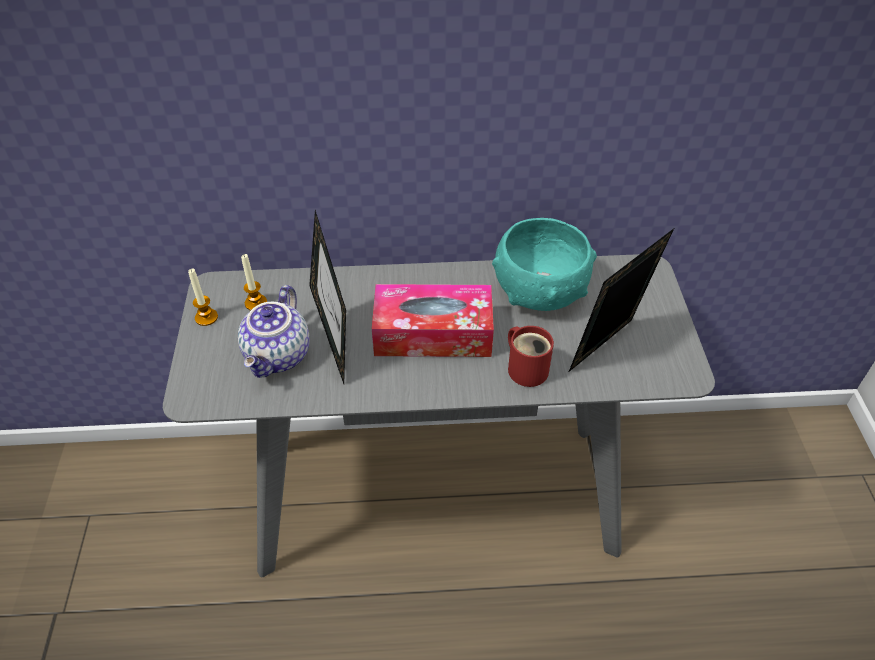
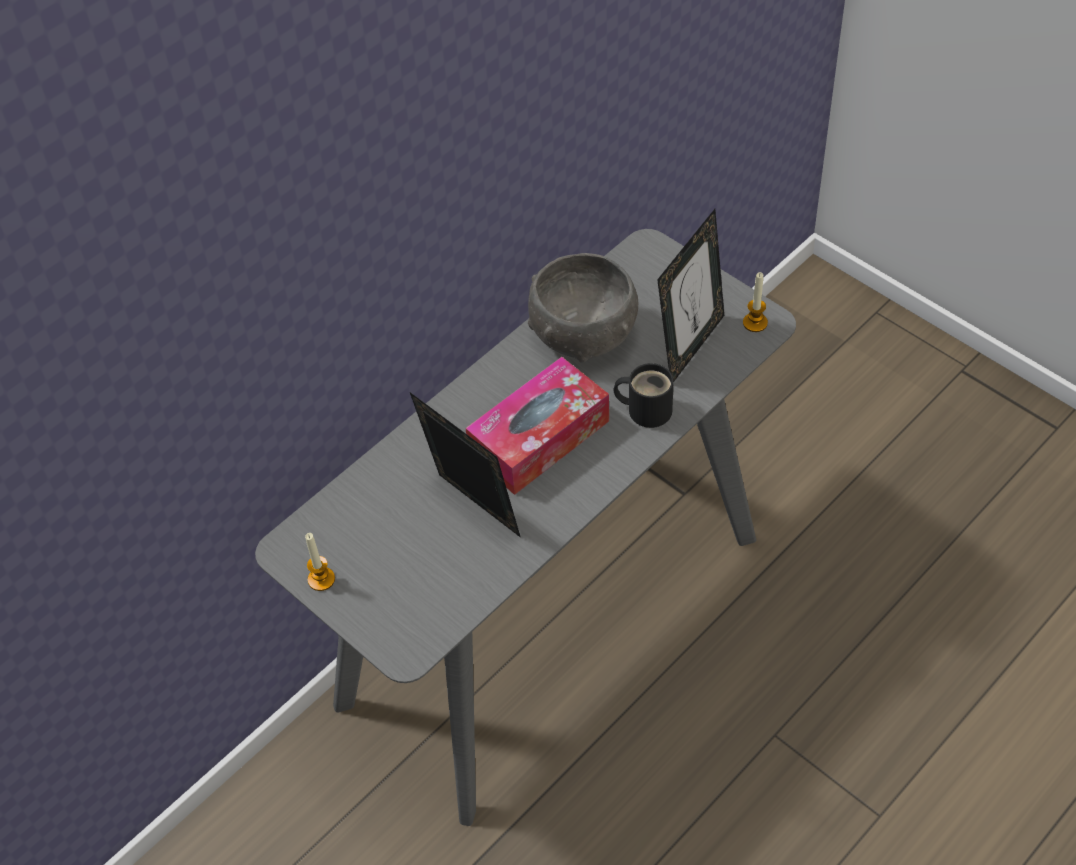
camera: 40 degrees left, 5 degrees up
(256, 303) = (349, 531): candle -> candle (755, 323)
(279, 356) = (435, 558): teapot -> none
(527, 367) = (646, 408): red mug -> black mug
(540, 292) = (583, 334): turquoise bowl -> grey bowl
(607, 350) = (690, 346): picture frame -> picture frame turned 150 degrees counterclockwise

